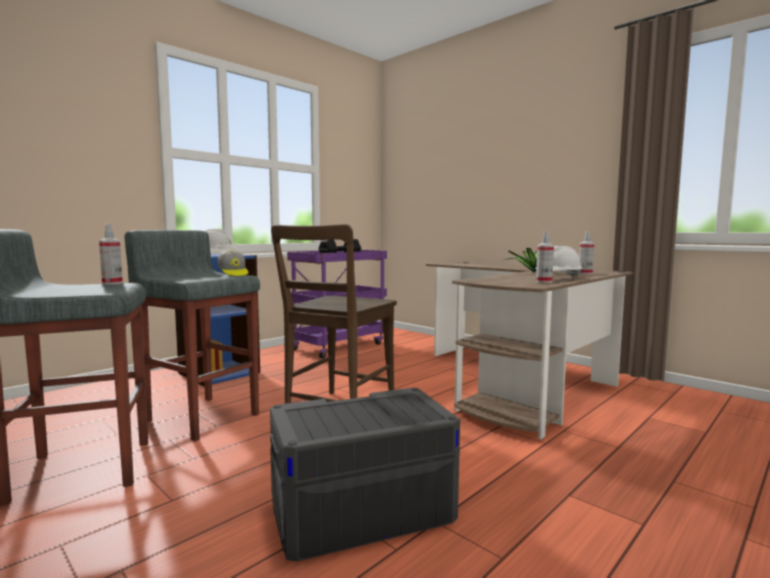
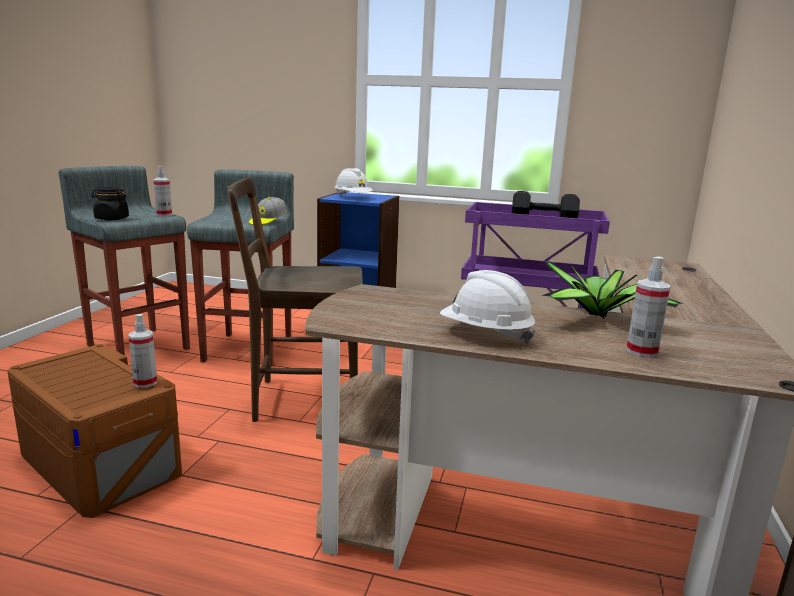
camera: 60 degrees right, 10 degrees up
(90, 291) = (111, 219): none -> black jar
(362, 510) = (100, 463): grey storage box -> brown storage box
(544, 282) = (407, 327): spray bottle -> spray bottle (145, 382)

